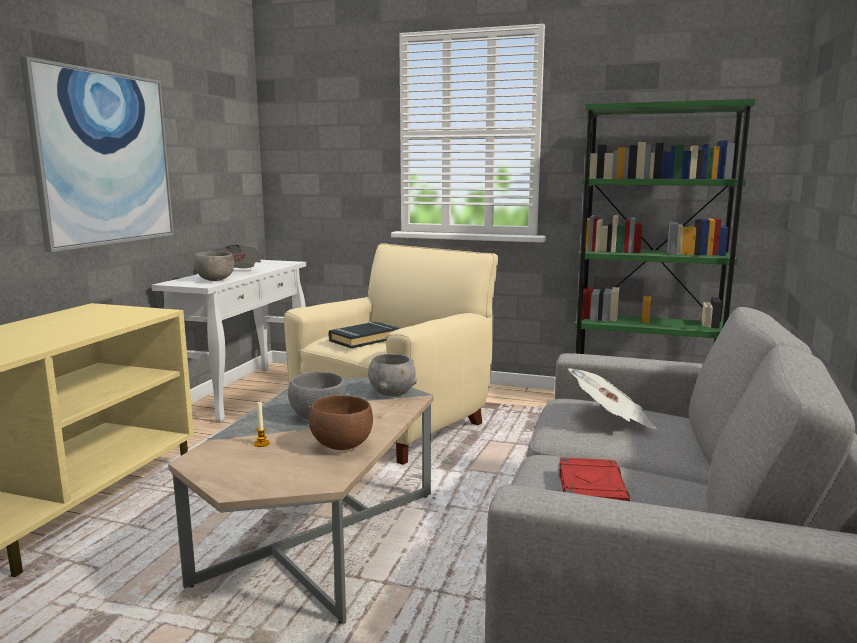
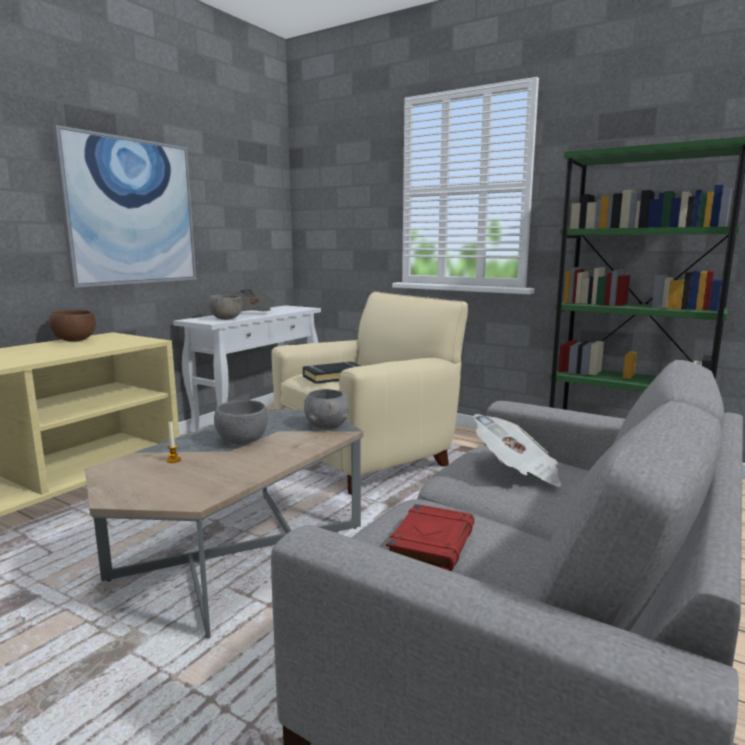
camera: 15 degrees right, 0 degrees up
(342, 446) = (238, 470): brown bowl -> brown bowl (74, 340)

